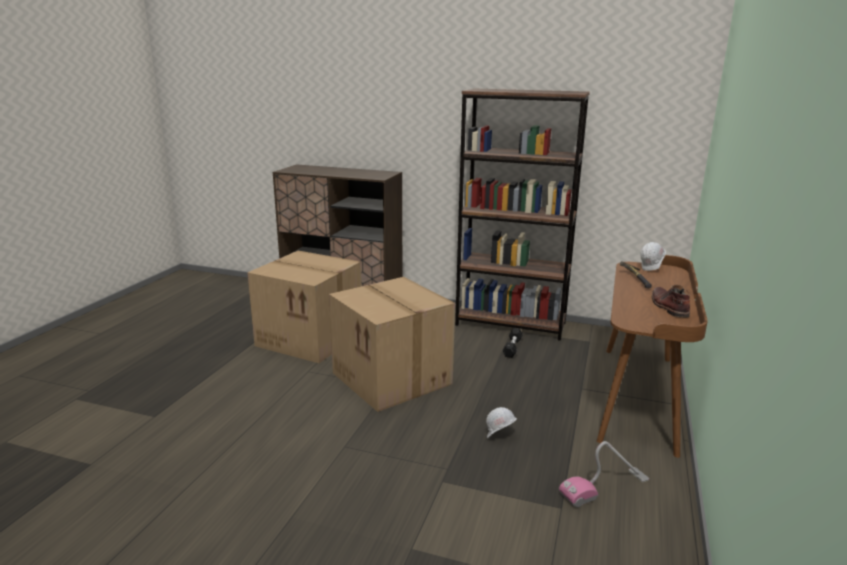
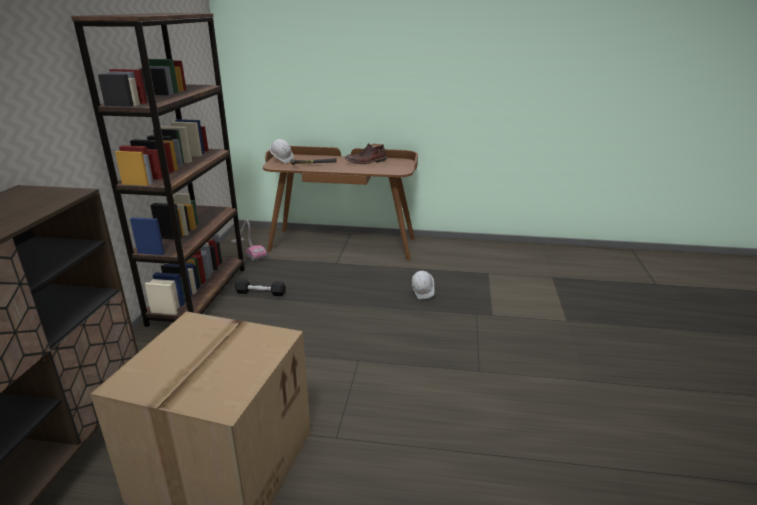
camera: 100 degrees left, 5 degrees up
(393, 378) = (340, 359): cardboard box -> none
(604, 488) = (459, 260): vacuum cleaner -> vacuum cleaner (248, 249)

